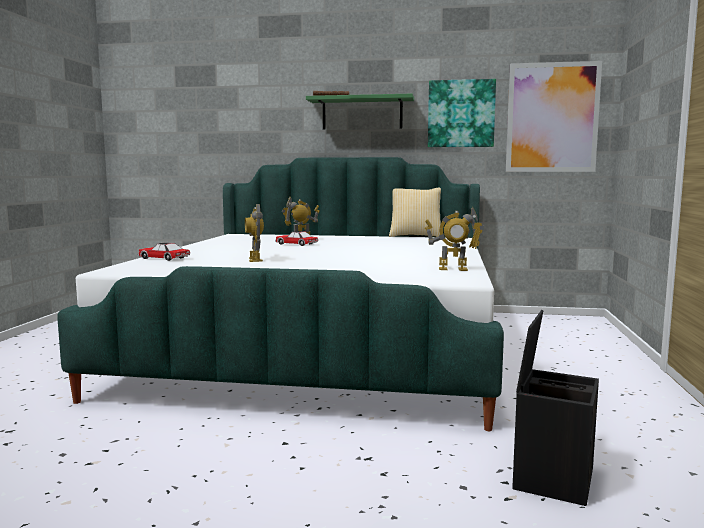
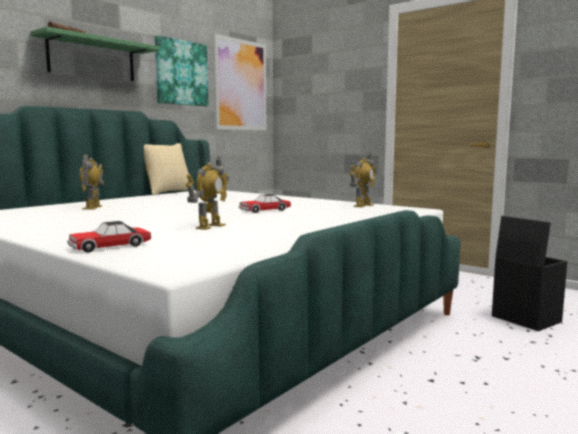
camera: 60 degrees left, 0 degrees up
(255, 259) = (210, 226): toy robot -> toy robot turned 75 degrees counterclockwise
(296, 244) = (126, 211): toy car -> toy car (264, 210)

